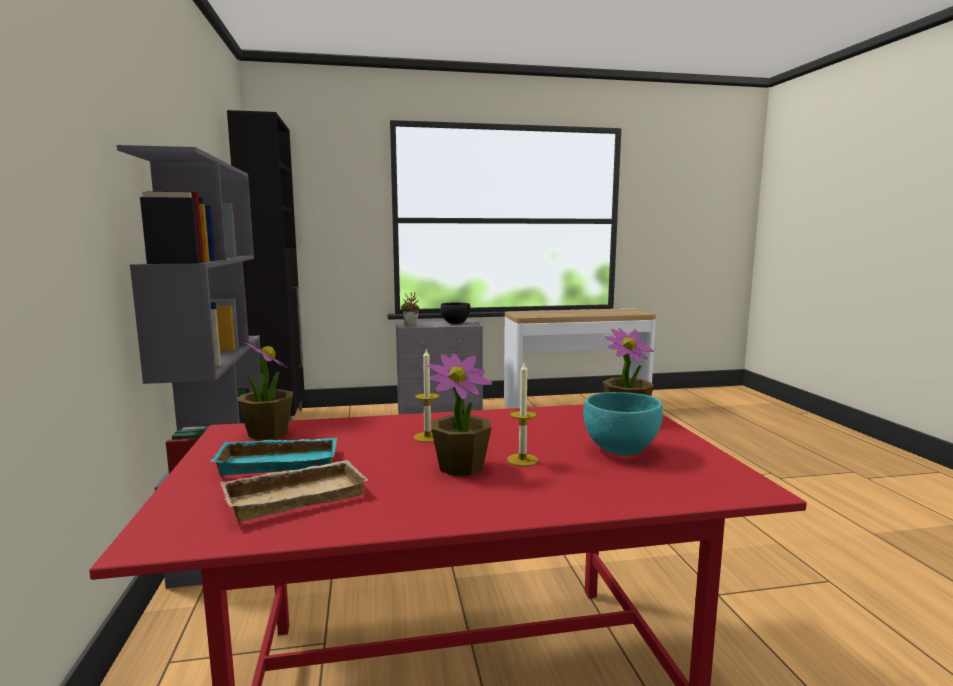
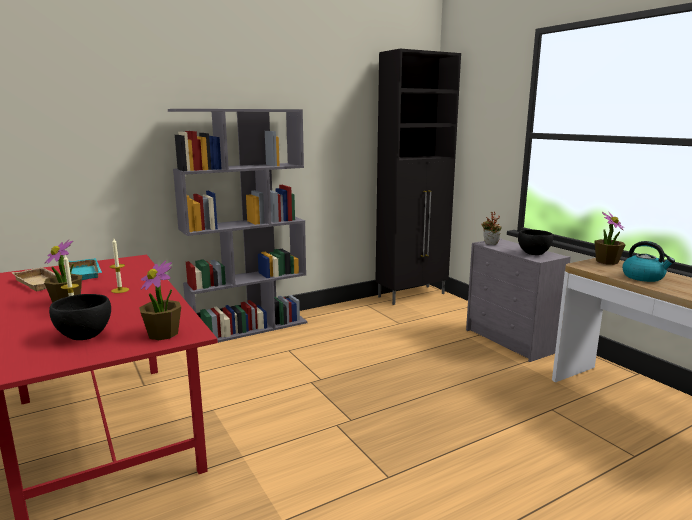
camera: 70 degrees right, 5 degrees up
(268, 433) = (131, 264): potted plant -> potted plant (606, 261)
(561, 313) = (643, 277): none -> kettle
(620, 450) = (85, 335): turquoise bowl -> black bowl

